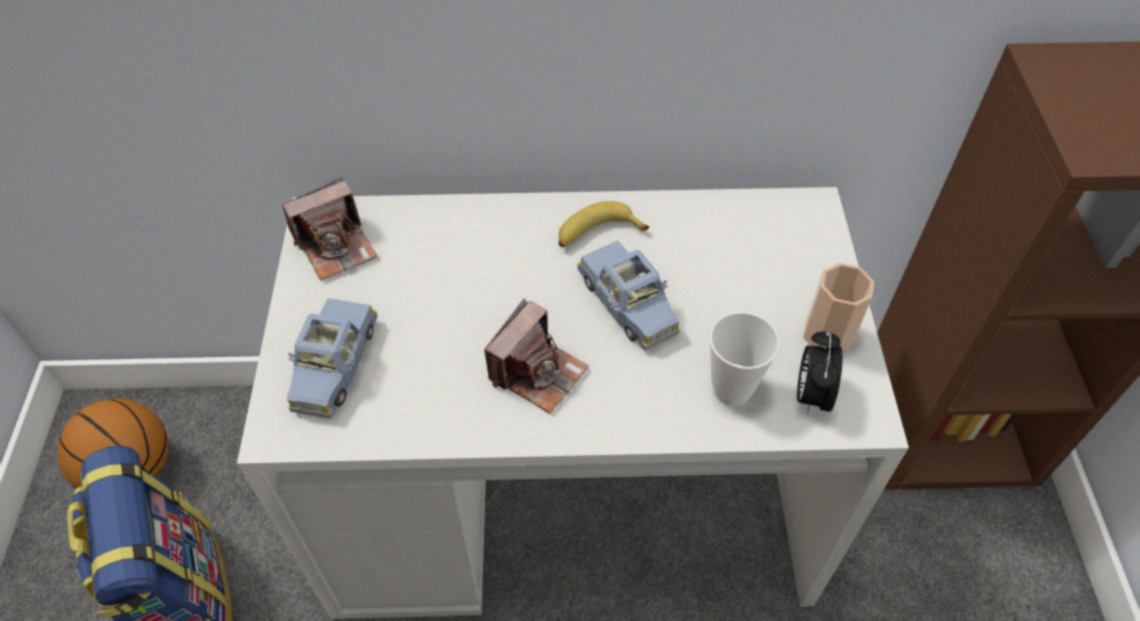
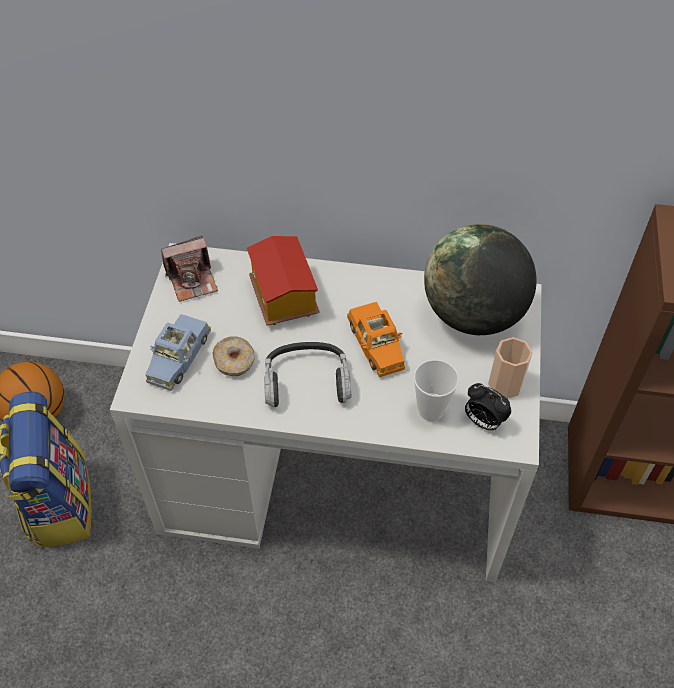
camera: 10 degrees right, 0 degrees up
(422, 358) = (234, 361): none -> donut
(475, 254) = (282, 298): none -> toy house
(537, 372) = (306, 381): camera -> headphones
(597, 234) = (366, 295): banana -> none
(628, 303) = (376, 344): blue toy car -> orange toy car
(755, 242) = (473, 315): none -> globe
(811, 394) = (483, 421): alarm clock -> alarm clock turned 75 degrees counterclockwise

